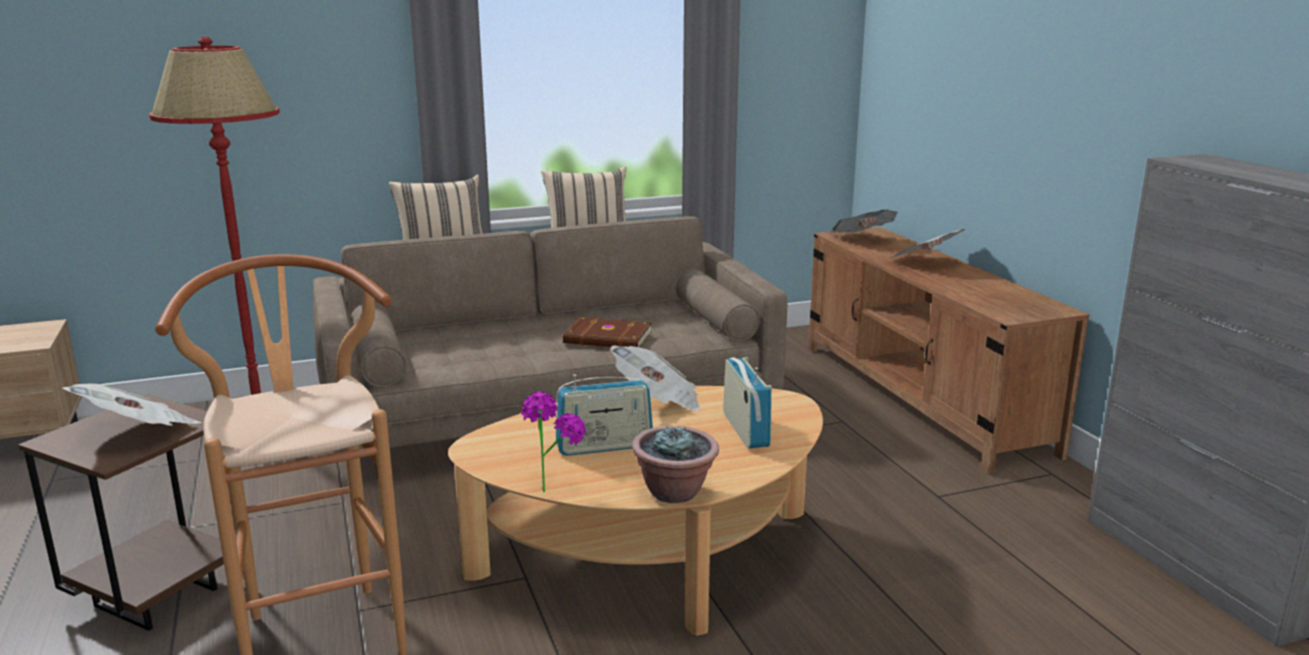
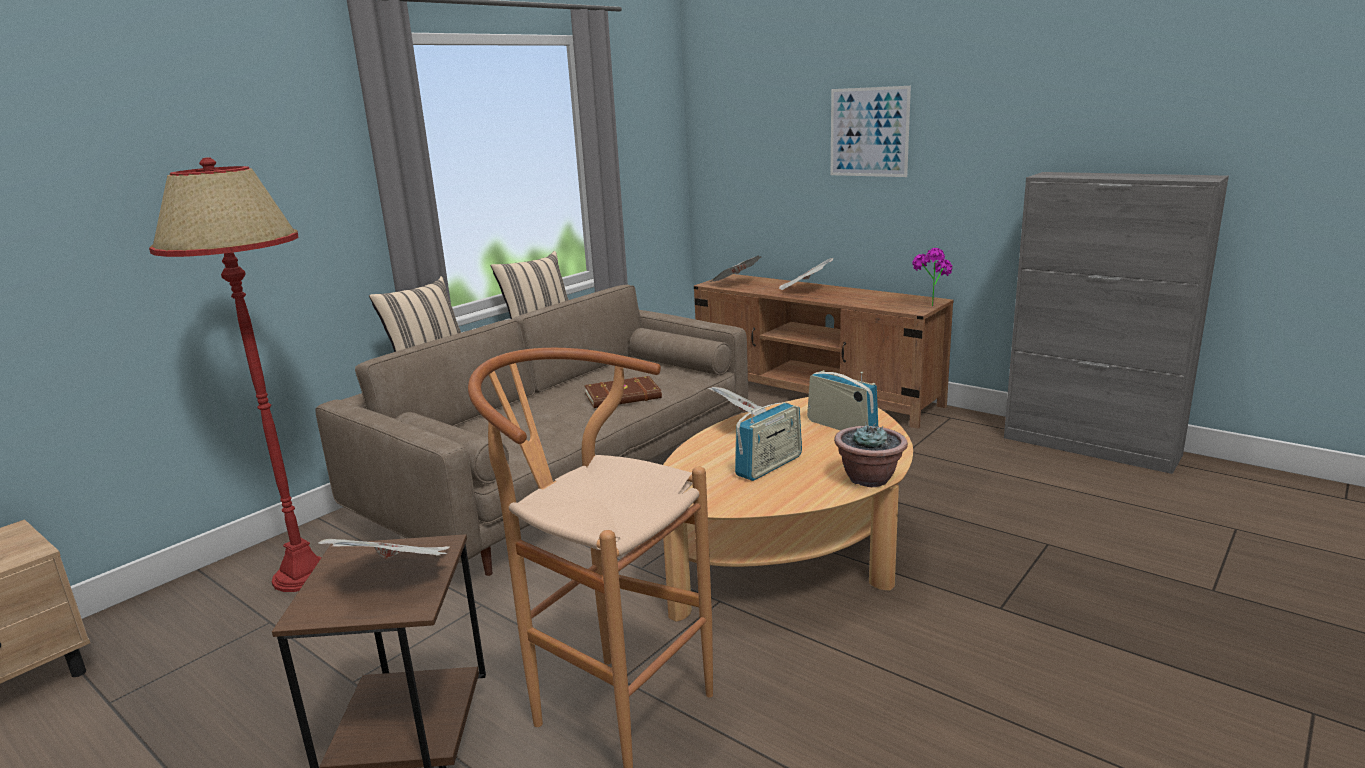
camera: 30 degrees left, 0 degrees up
(550, 486) = (780, 503): potted plant -> potted plant (930, 304)
(1028, 69) = (869, 132): none -> picture

